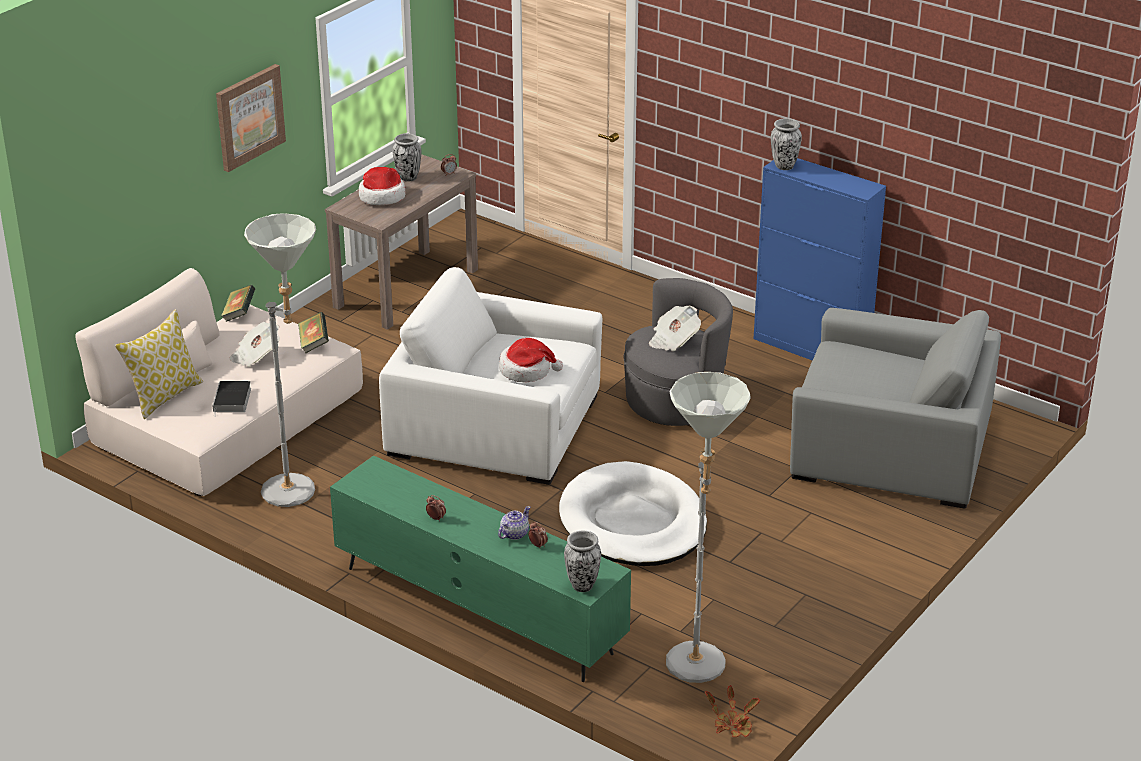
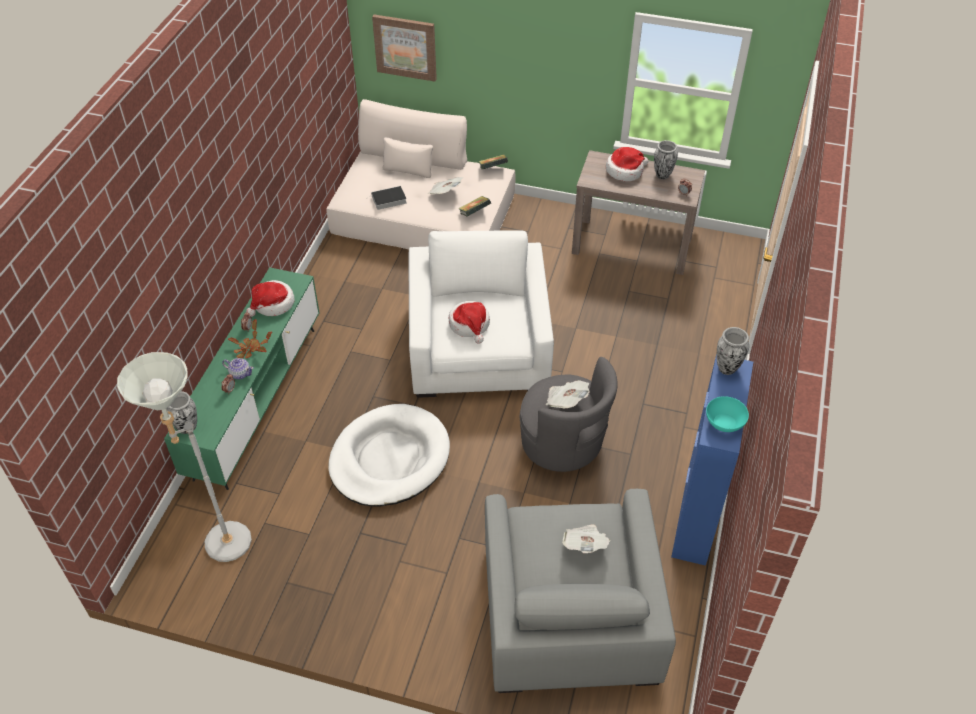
camera: 70 degrees right, 15 degrees up
(164, 396) = (381, 170): pillow -> none
(249, 117) = (546, 49): picture -> picture (405, 47)
(299, 494) = (355, 275): grey floor lamp -> none
(404, 493) = (272, 304): none -> hat
(732, 724) = (163, 583): potted plant -> potted plant (250, 349)
(848, 183) = (725, 422): none -> turquoise bowl
(867, 366) = (585, 545): none -> newspaper

